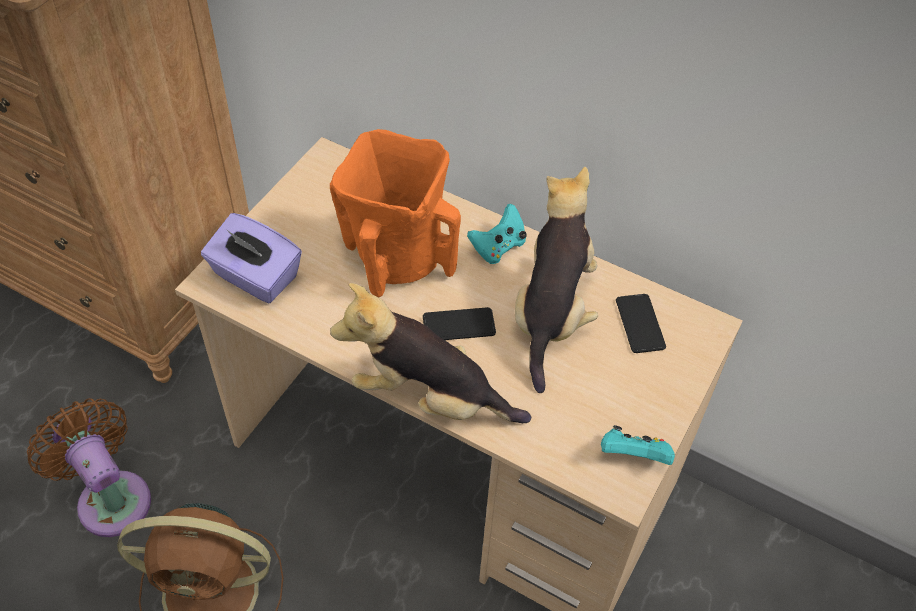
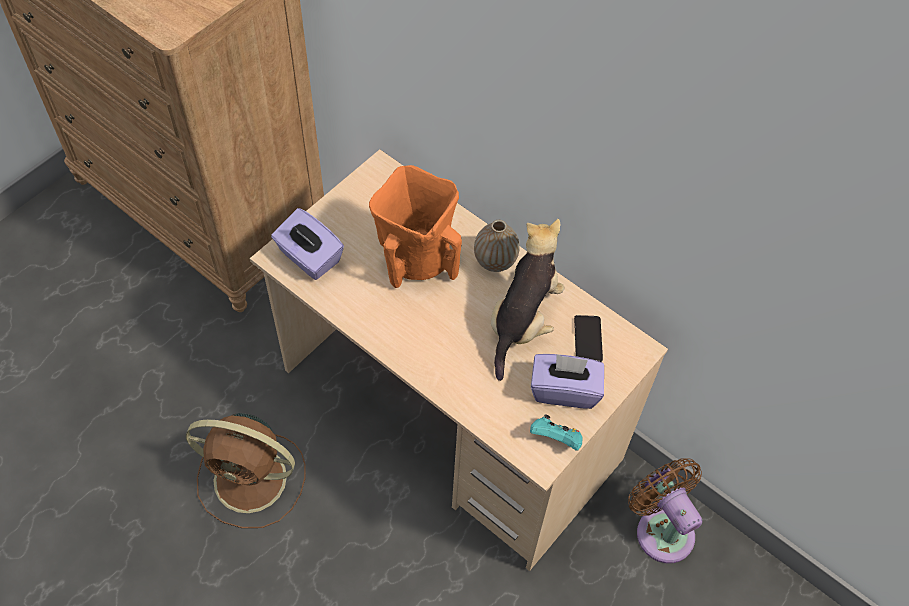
camera: 10 degrees right, 5 degrees up
(110, 497) = (187, 395): brown fan -> brown fan (661, 528)
(429, 397) = (417, 370): plush toy -> none
(459, 325) = (451, 319): phone -> none
(498, 247) = (495, 261): turquoise game controller -> vase
(627, 392) = (564, 390): none -> purple tissue box

